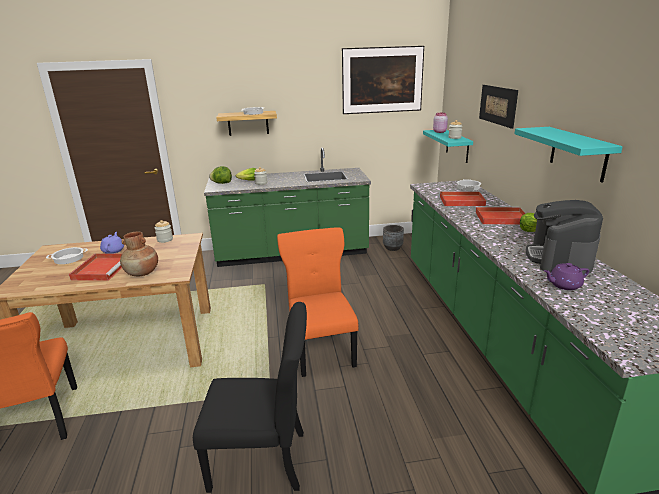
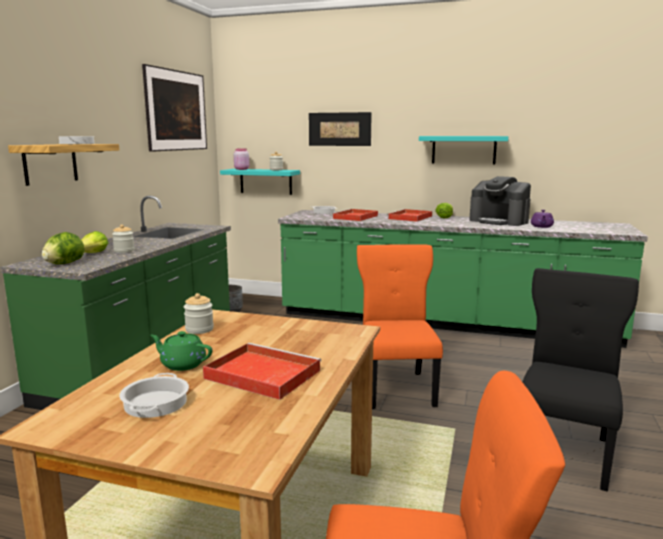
camera: 65 degrees left, 10 degrees down
(113, 250) = (182, 364): purple teapot -> green teapot
(142, 273) = (320, 348): brown vase -> none
(321, 349) = (397, 388): orange chair -> orange chair turned 75 degrees clockwise

